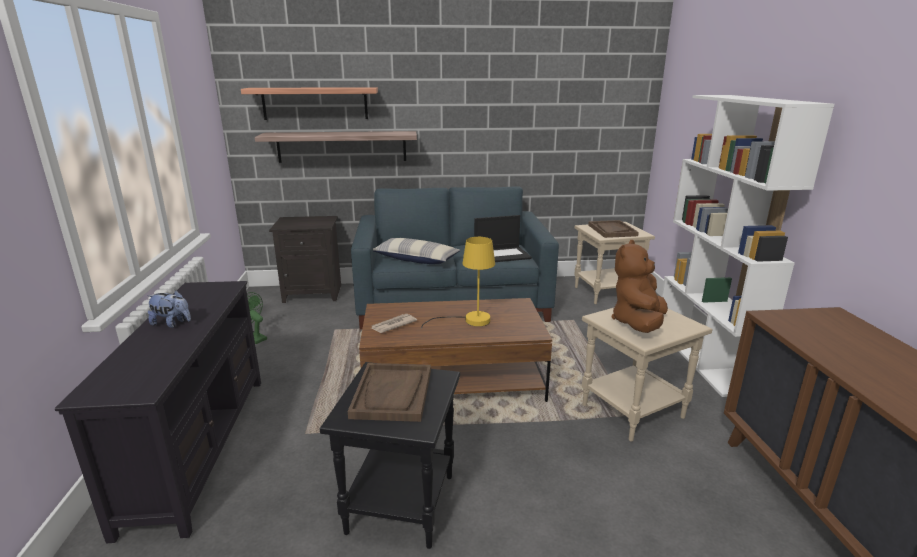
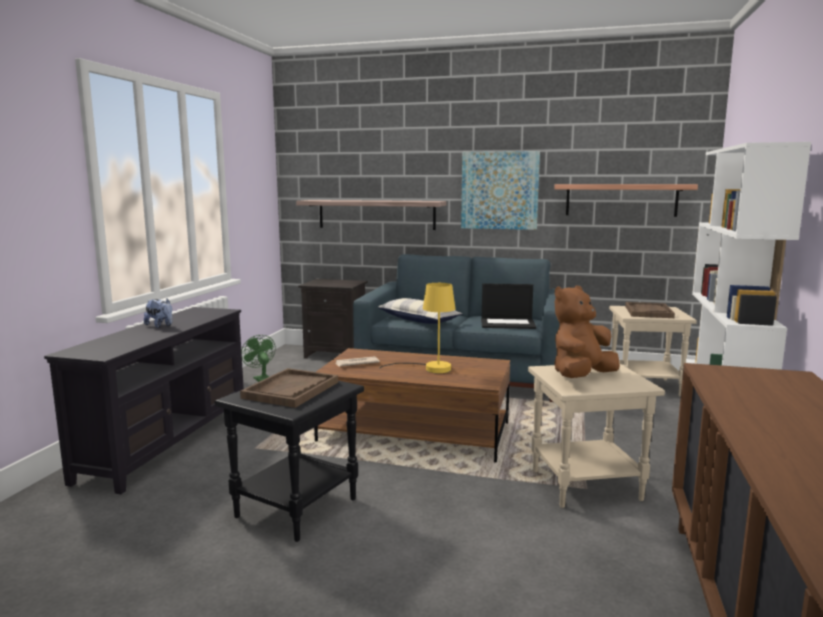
camera: 20 degrees right, 10 degrees down
(315, 103) = (355, 174): shelf -> shelf (621, 200)
(469, 119) = (499, 190): none -> picture

